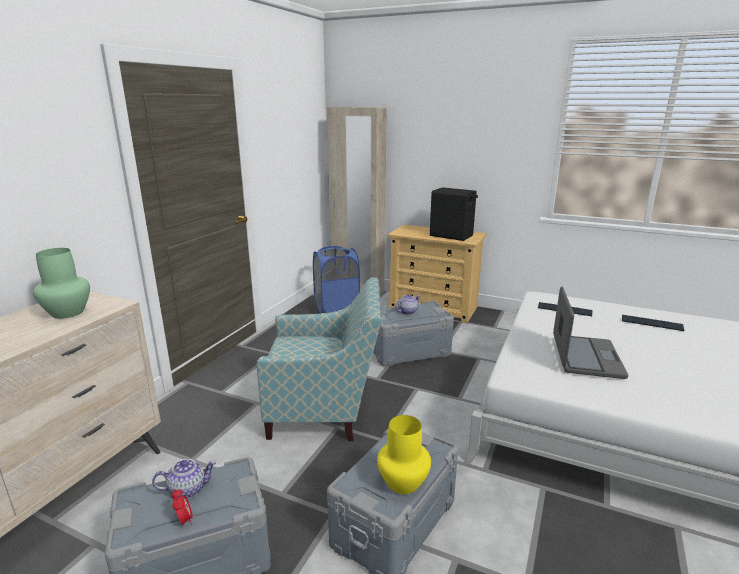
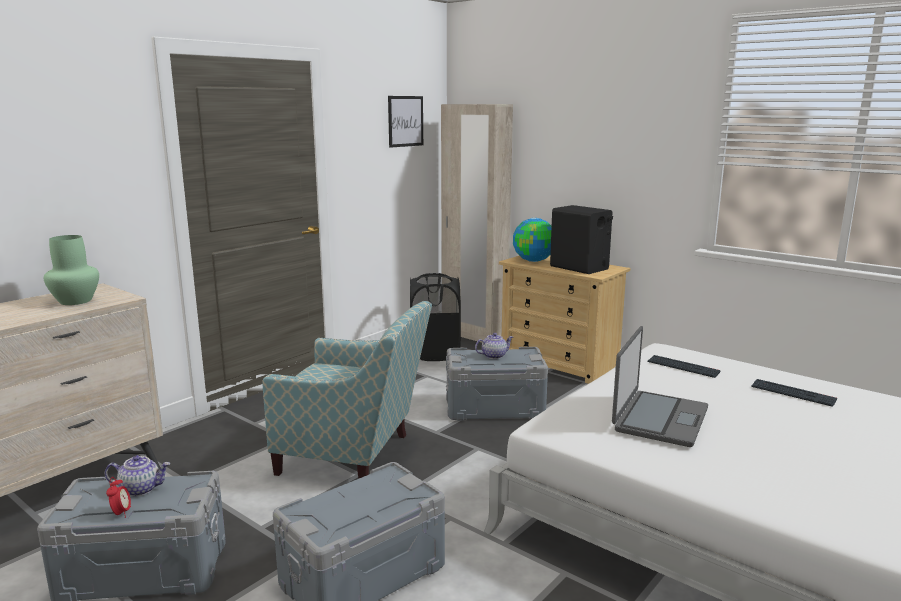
camera: 15 degrees right, 5 degrees down
(300, 122) = (405, 121): none -> picture
(336, 309) = (435, 353): blue laundry basket -> black laundry basket
(402, 483) = (356, 518): yellow vase -> none
(413, 232) = (534, 260): none -> globe

